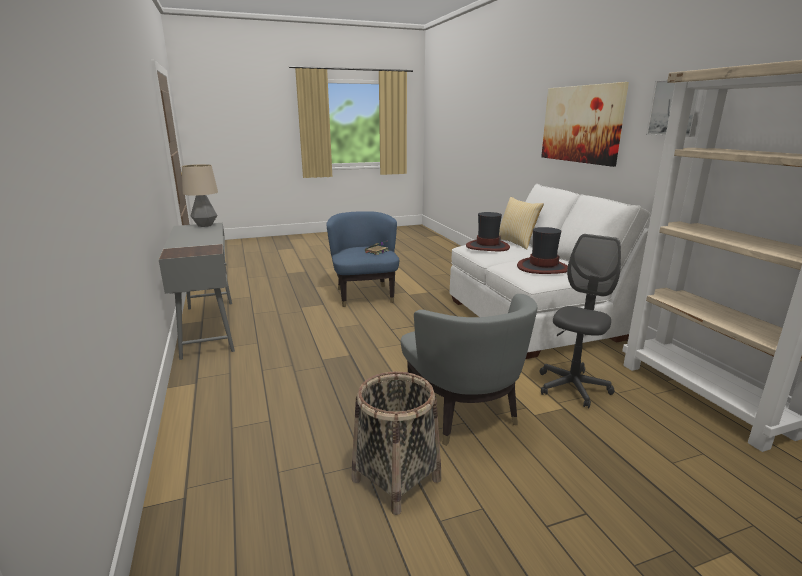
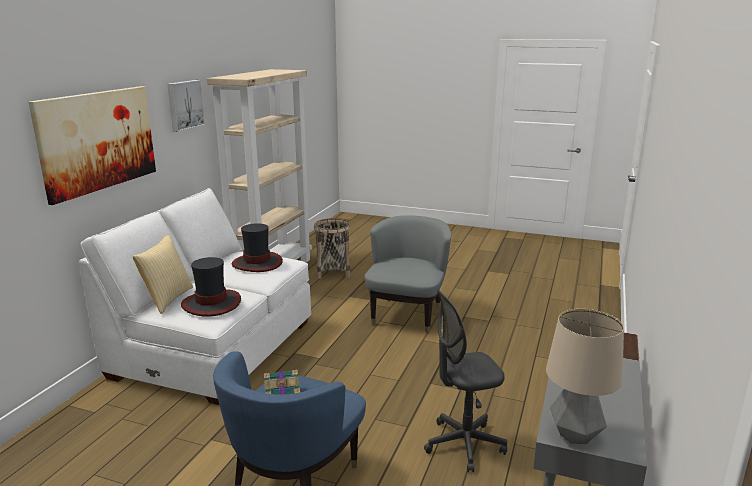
camera: 140 degrees left, 0 degrees up
(396, 480) = (481, 305): basket -> basket (333, 271)
(572, 387) = (321, 300): grey office chair -> grey office chair (464, 444)

